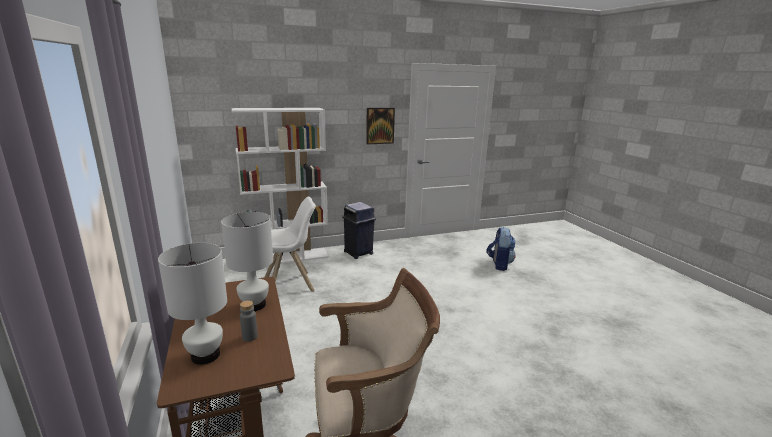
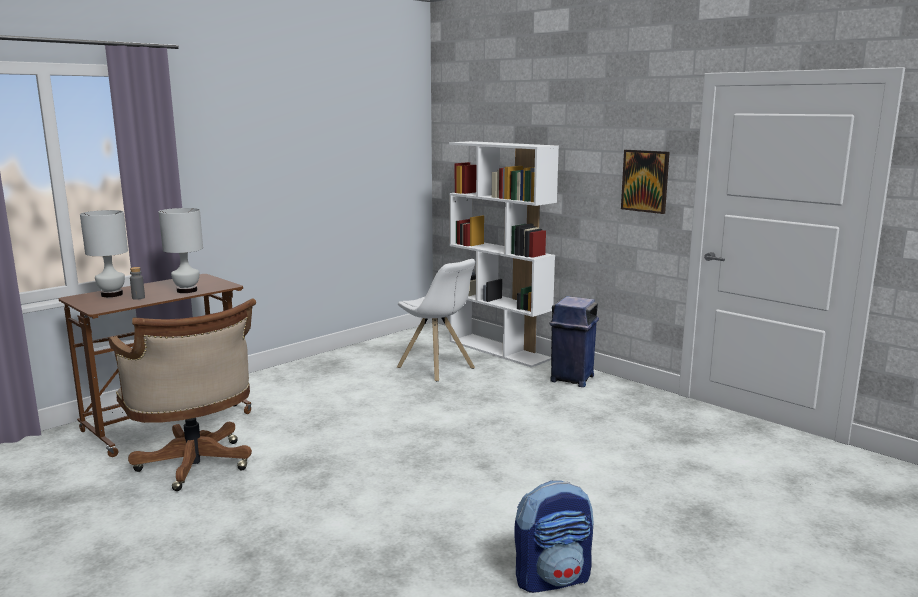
camera: 65 degrees right, 5 degrees down
(499, 264) = (706, 485): backpack -> backpack (553, 578)

